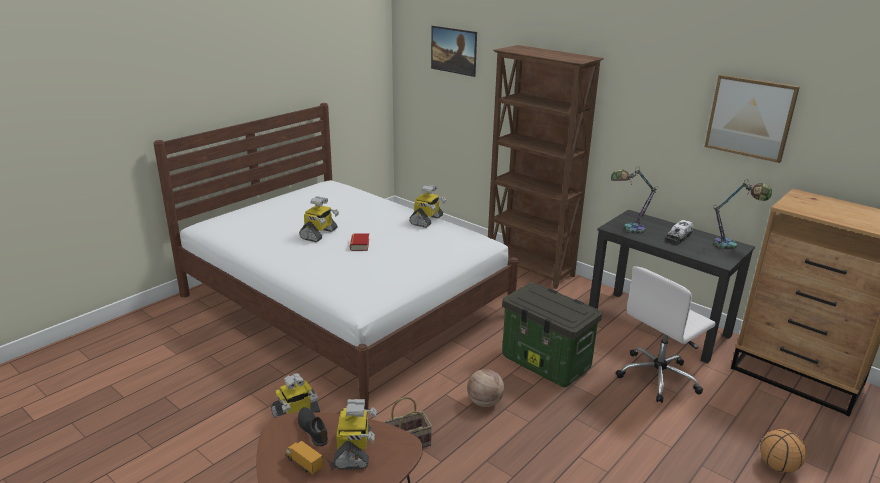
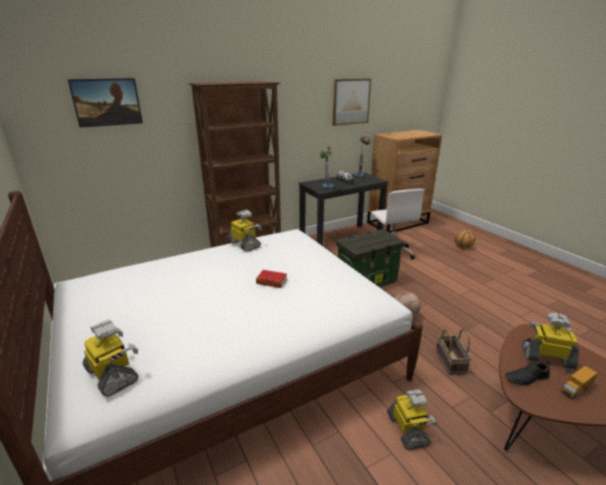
camera: 70 degrees left, 0 degrees up
(319, 234) = (227, 302): toy robot -> toy robot (113, 375)

